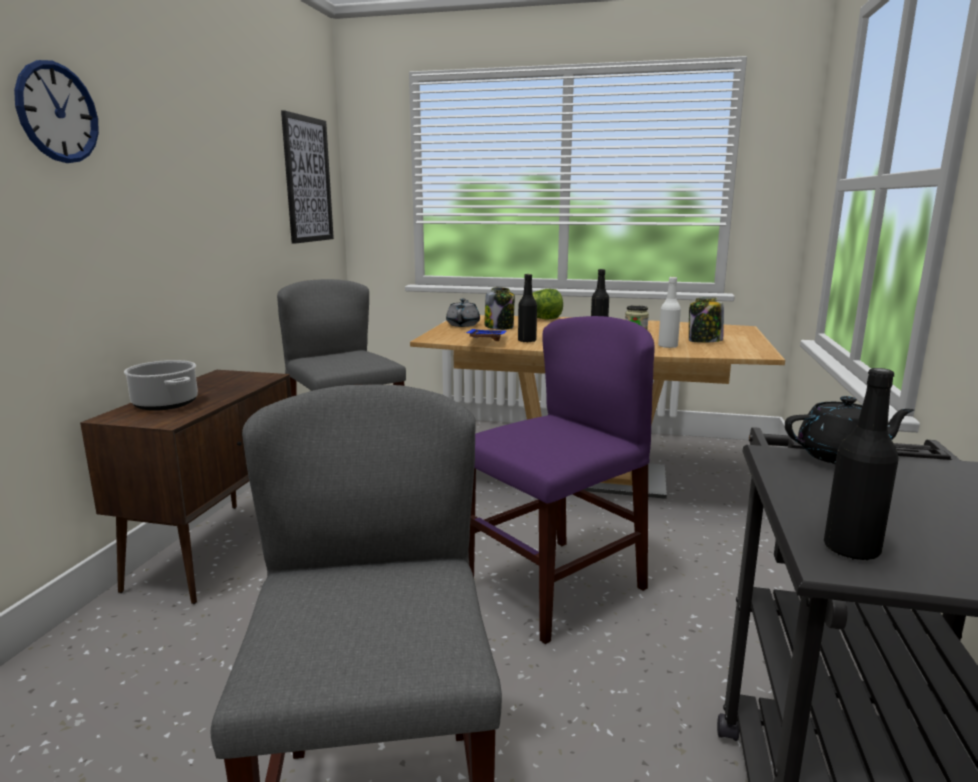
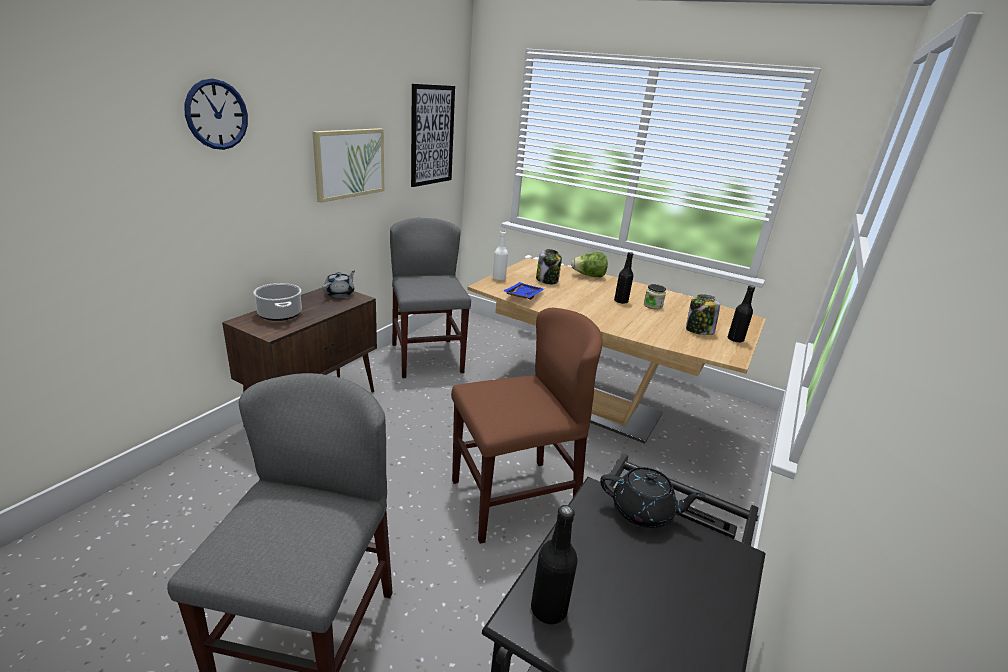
camera: 15 degrees right, 10 degrees up
(222, 204) = (349, 163): none -> picture
(463, 325) = (522, 272): grey teapot -> grey teapot (340, 294)
(527, 341) = (554, 302): black bottle -> black bottle (735, 339)
(554, 587) = (513, 499): purple chair -> brown chair
(667, 346) = (661, 331): white bottle -> white bottle (499, 278)

